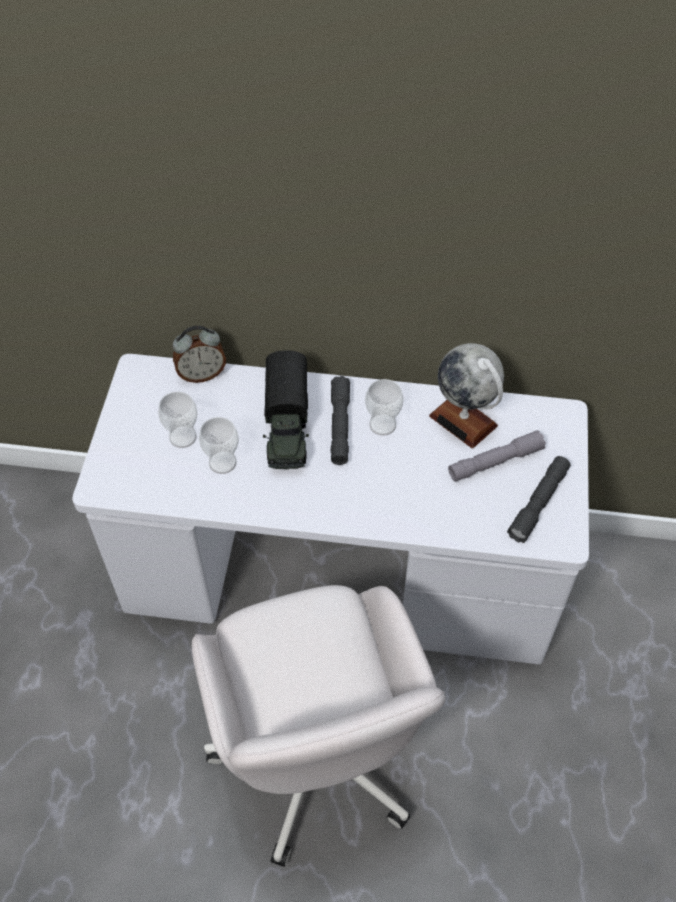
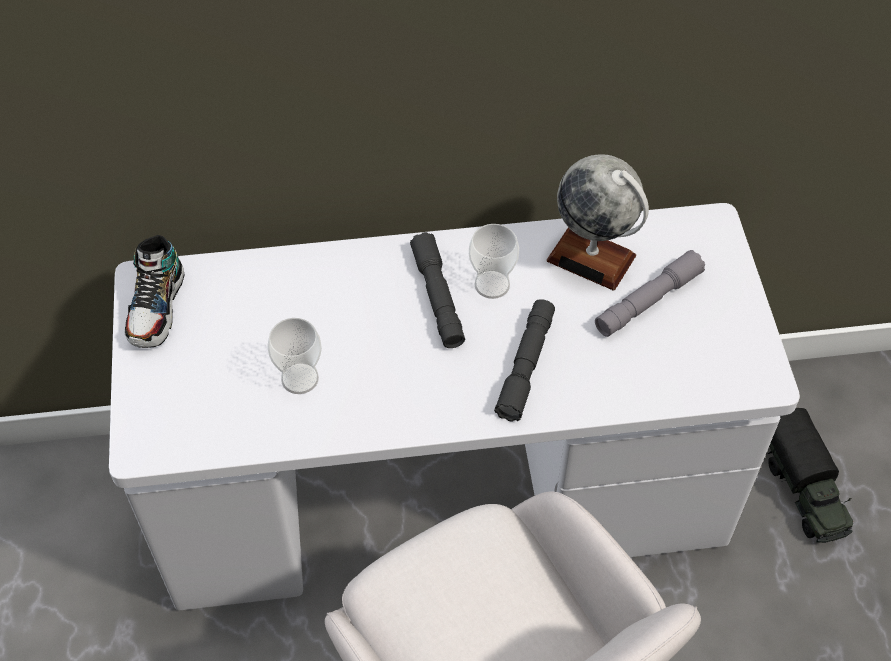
camera: 15 degrees left, 0 degrees up
(140, 391) = (157, 308): none -> shoe
(183, 437) = (235, 356): cup -> none
(201, 374) = (234, 268): alarm clock -> none
(287, 428) = (370, 315): toy truck -> toy truck (803, 490)
(538, 503) = (717, 341): grey flashlight -> grey flashlight (526, 365)

